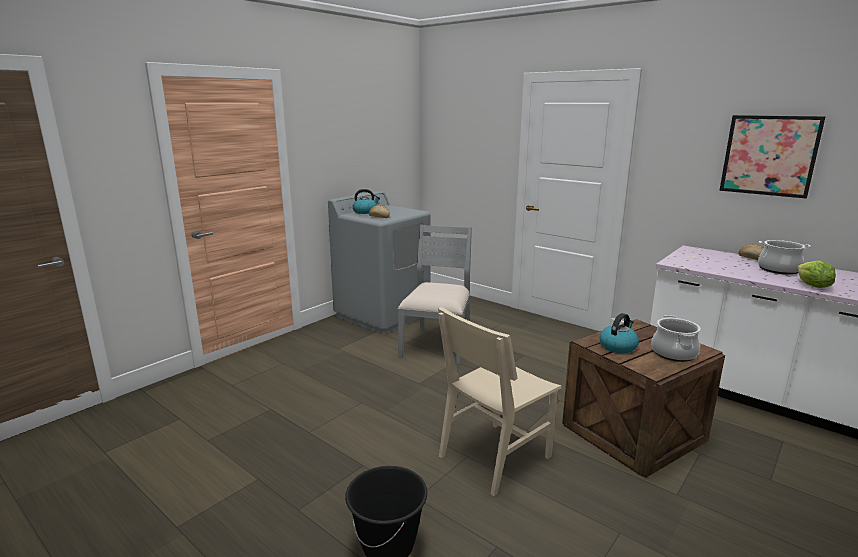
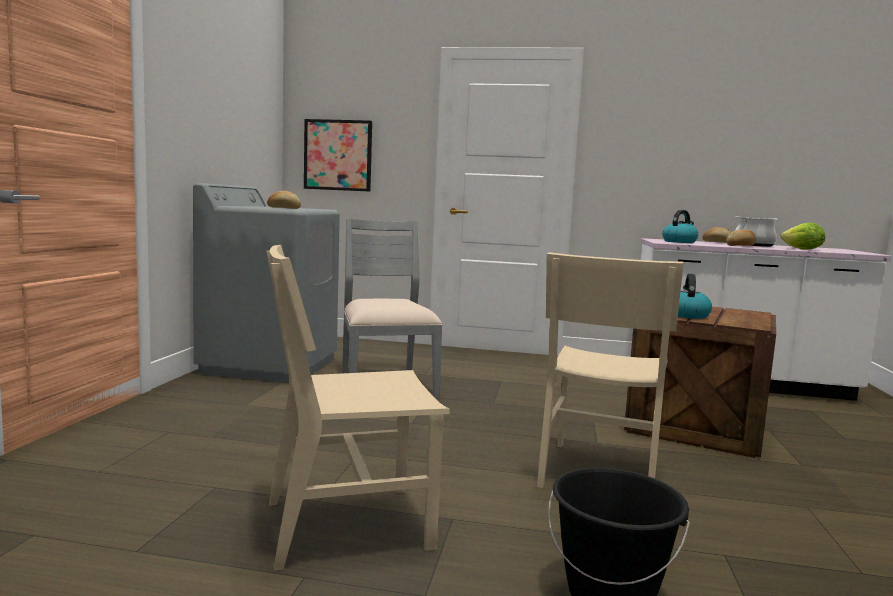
camera: 30 degrees left, 10 degrees down
(307, 452) = (347, 524): none -> beige chair
(365, 212) = (252, 205): kettle -> kettle (679, 242)
(673, 353) = (739, 315): cooking pot -> none
(749, 273) = (741, 246): none -> bread
(769, 155) = (717, 138): picture -> picture (338, 155)

